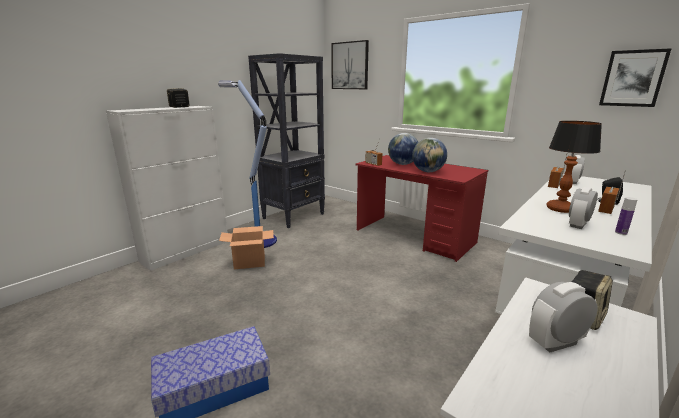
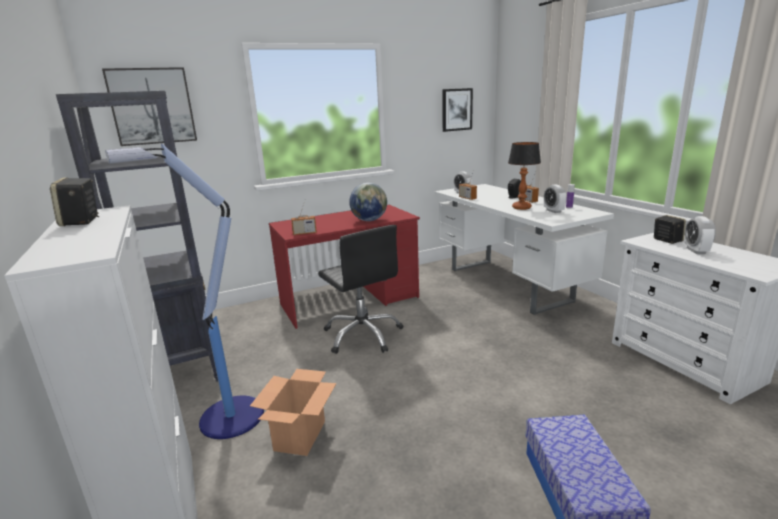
camera: 65 degrees left, 0 degrees up
(369, 253) = (363, 335): none -> black office chair
(402, 164) = (325, 223): globe -> none

